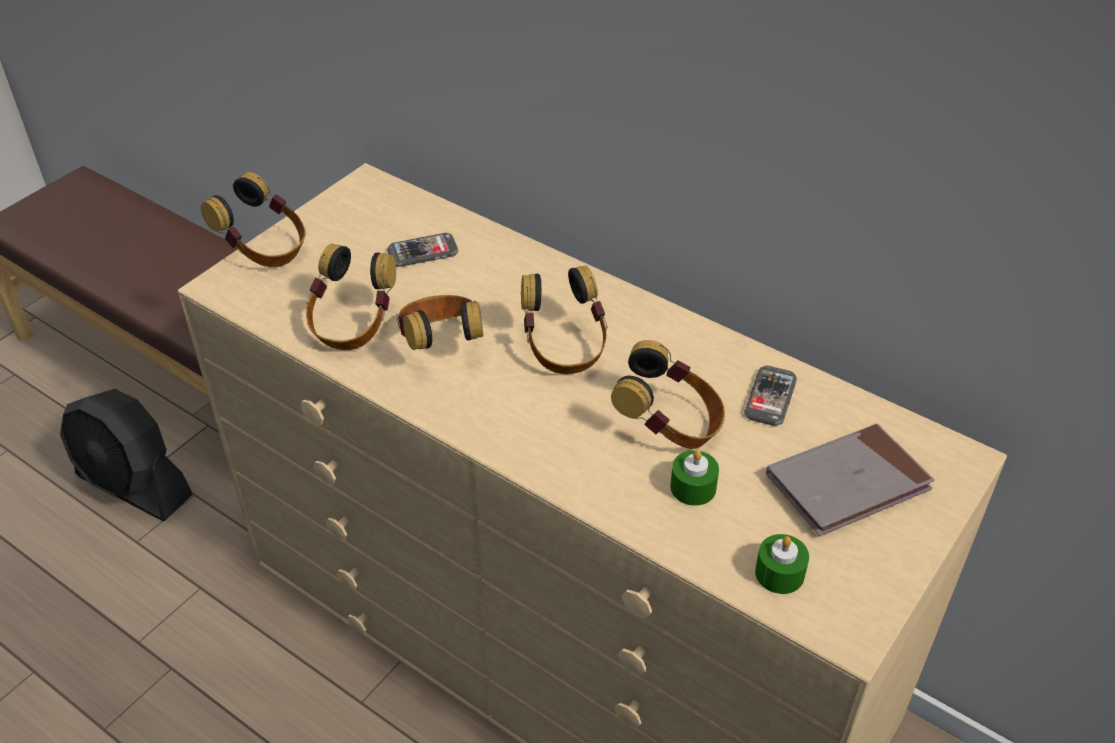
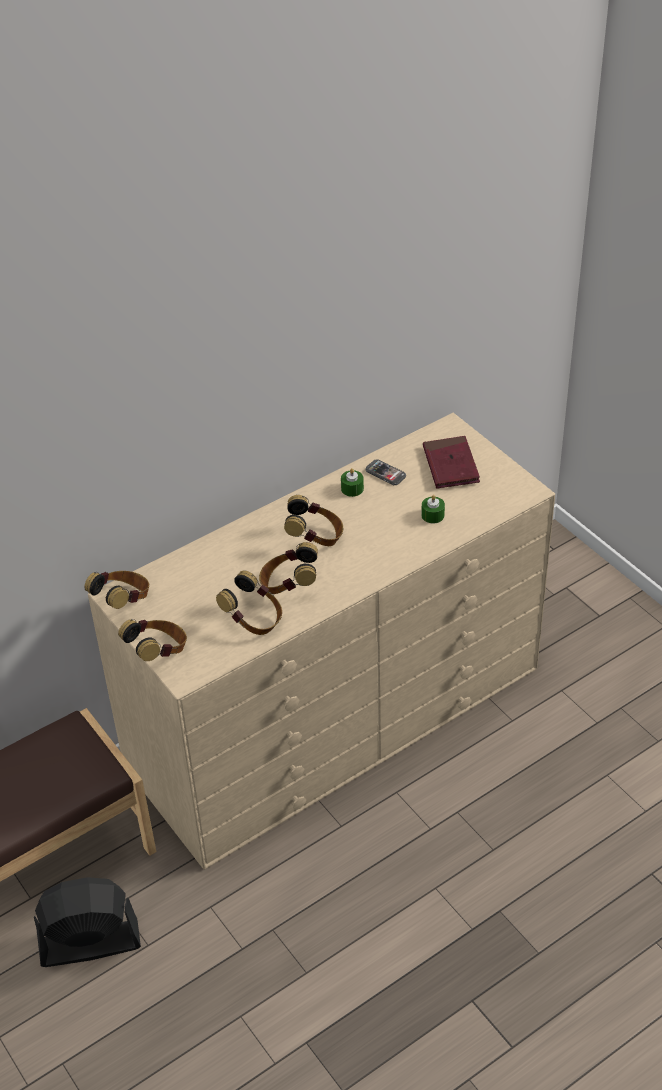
camera: 70 degrees left, 0 degrees up
(134, 486) = (89, 943): black fan -> black fan turned 150 degrees counterclockwise
(423, 252) = (200, 580): phone -> none
(669, 426) = (389, 513): headphones -> headphones (123, 601)
(779, 573) = (493, 502): green candle -> green candle (352, 489)
(847, 484) = (450, 465): grey book -> red book

